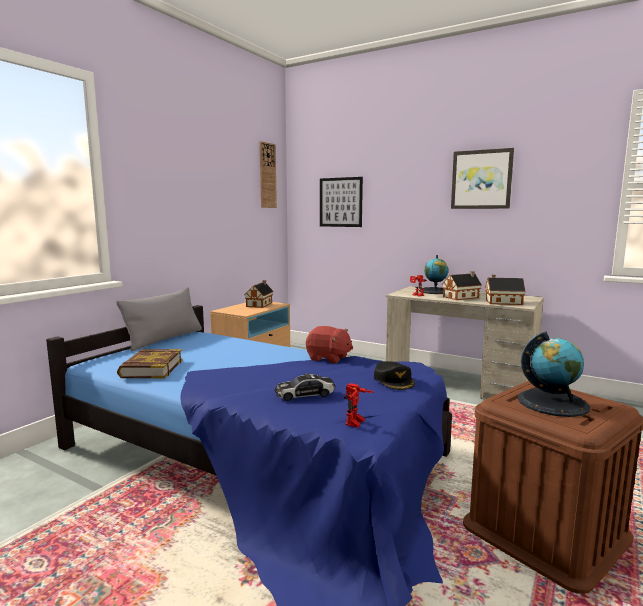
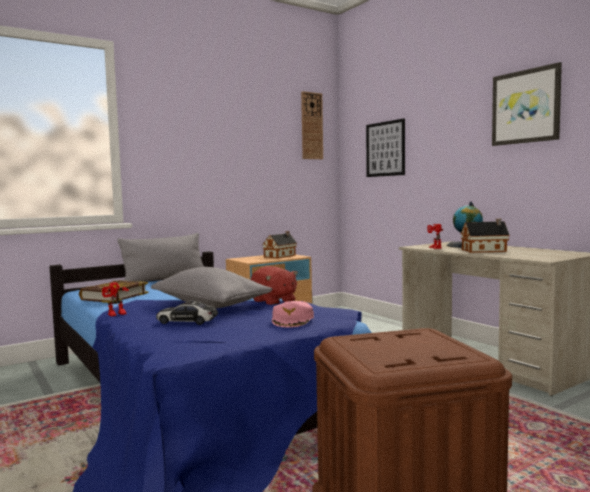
camera: 25 degrees right, 5 degrees down
(282, 370) = (210, 305): none -> grey pillow
(357, 423) = (185, 344): toy robot -> toy robot (116, 315)
(394, 380) = (292, 320): black cap -> pink cap
(502, 302) = (525, 256): toy house -> none
(552, 402) = (396, 346): globe -> none

